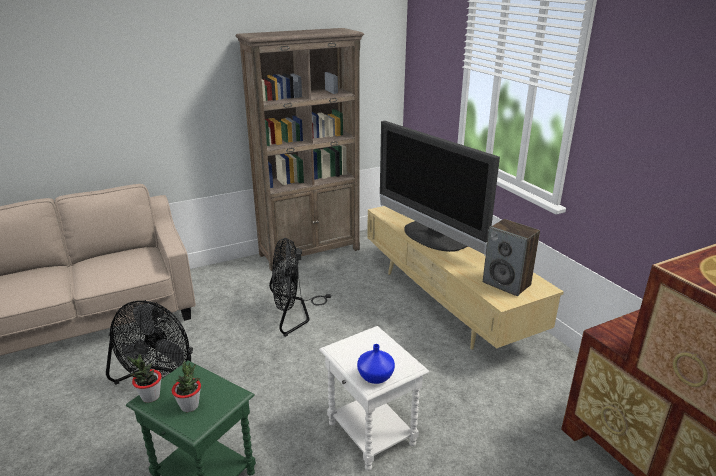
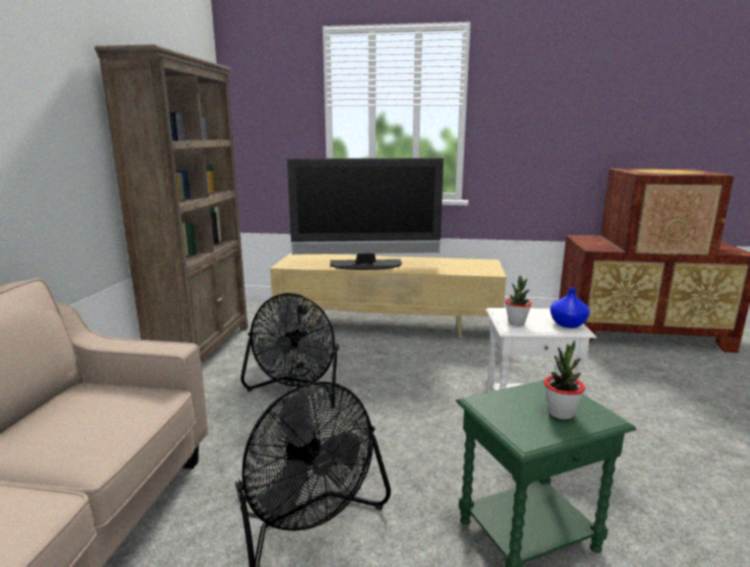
camera: 55 degrees left, 10 degrees down
(150, 396) = (523, 435): potted plant -> potted plant (516, 322)
(507, 284) = (470, 266): speaker -> none

